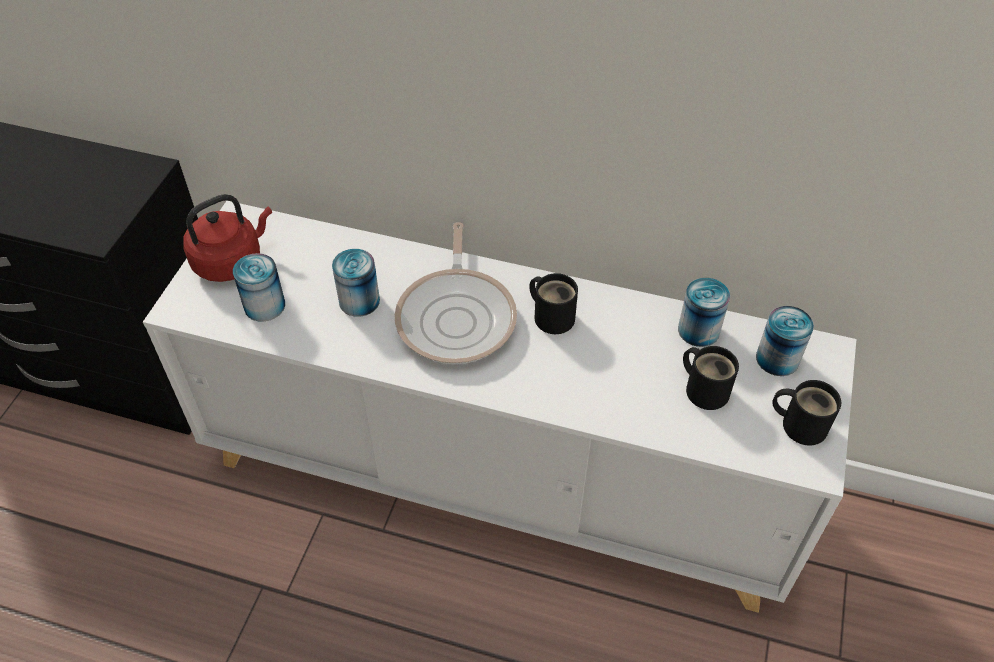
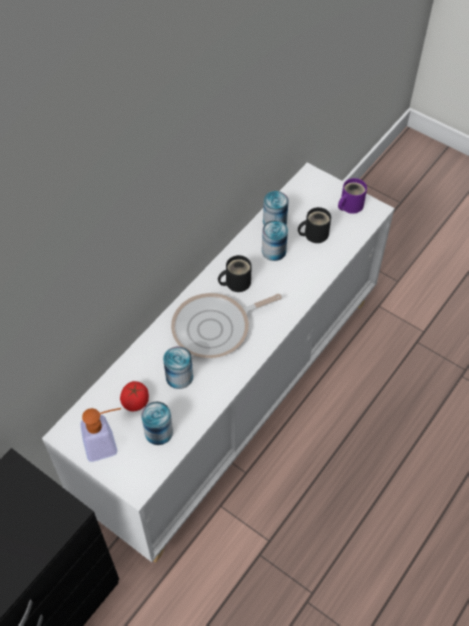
camera: 70 degrees left, 5 degrees up
(231, 261) = (107, 445): red kettle -> soap dispenser
(305, 268) = (135, 401): none -> tomato
(457, 316) = (215, 328): frying pan -> frying pan turned 135 degrees clockwise
(777, 359) = (307, 197): can -> can (274, 251)
(800, 423) = (349, 205): black mug -> purple mug

